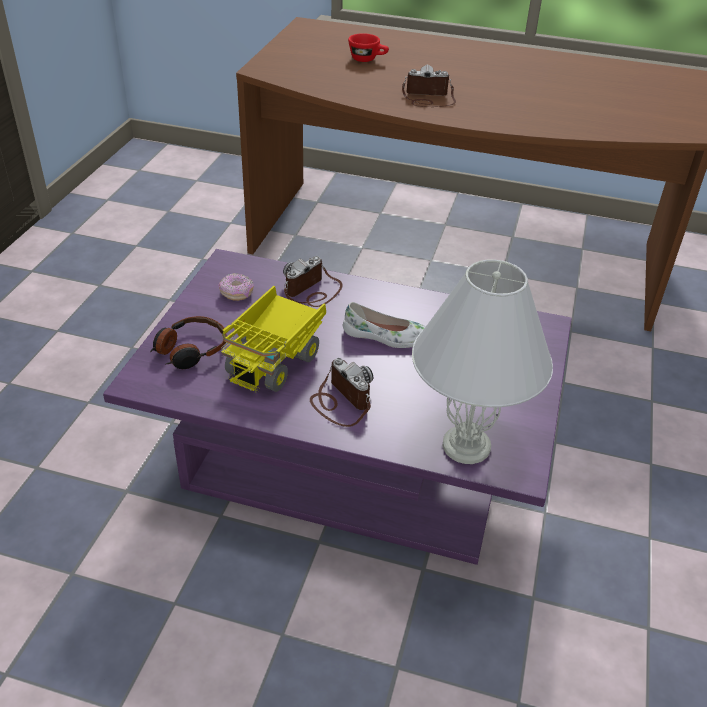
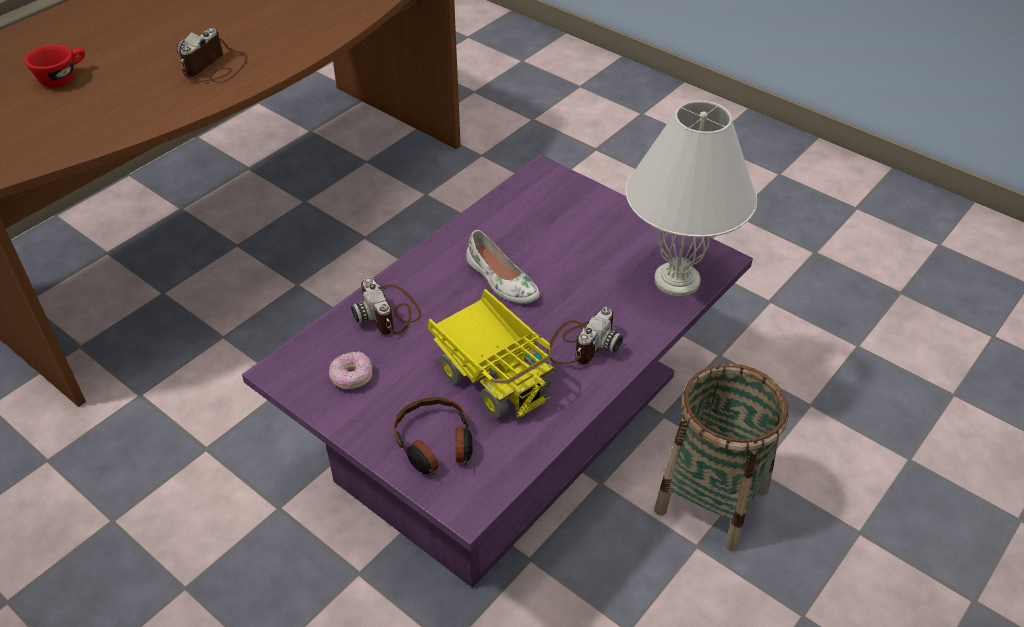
camera: 65 degrees left, 5 degrees up
(340, 634) = (711, 500): none -> basket
(341, 401) = (581, 343): camera -> camera turned 135 degrees clockwise
(386, 337) = (501, 280): white shoe -> white shoe turned 105 degrees clockwise

